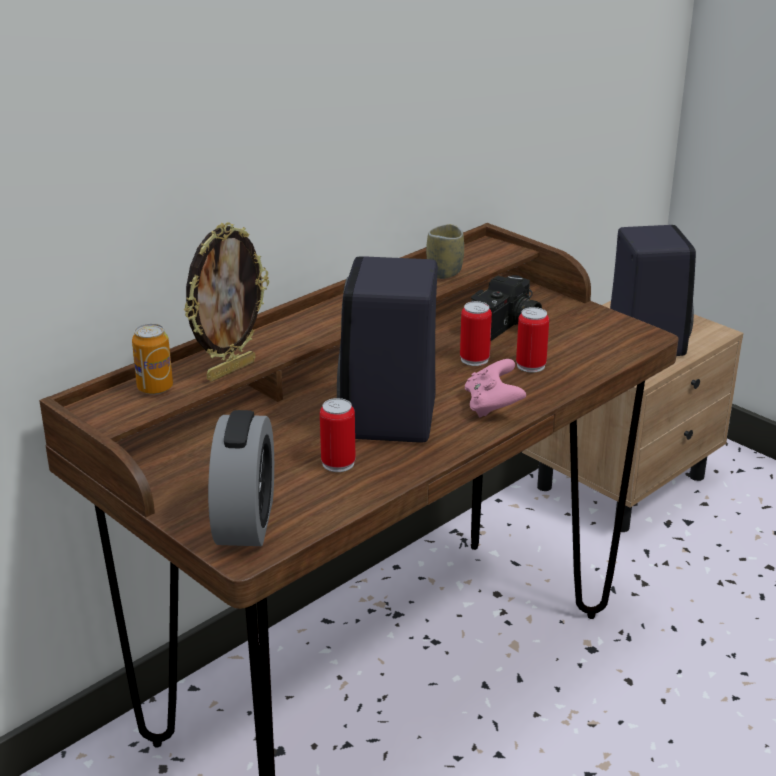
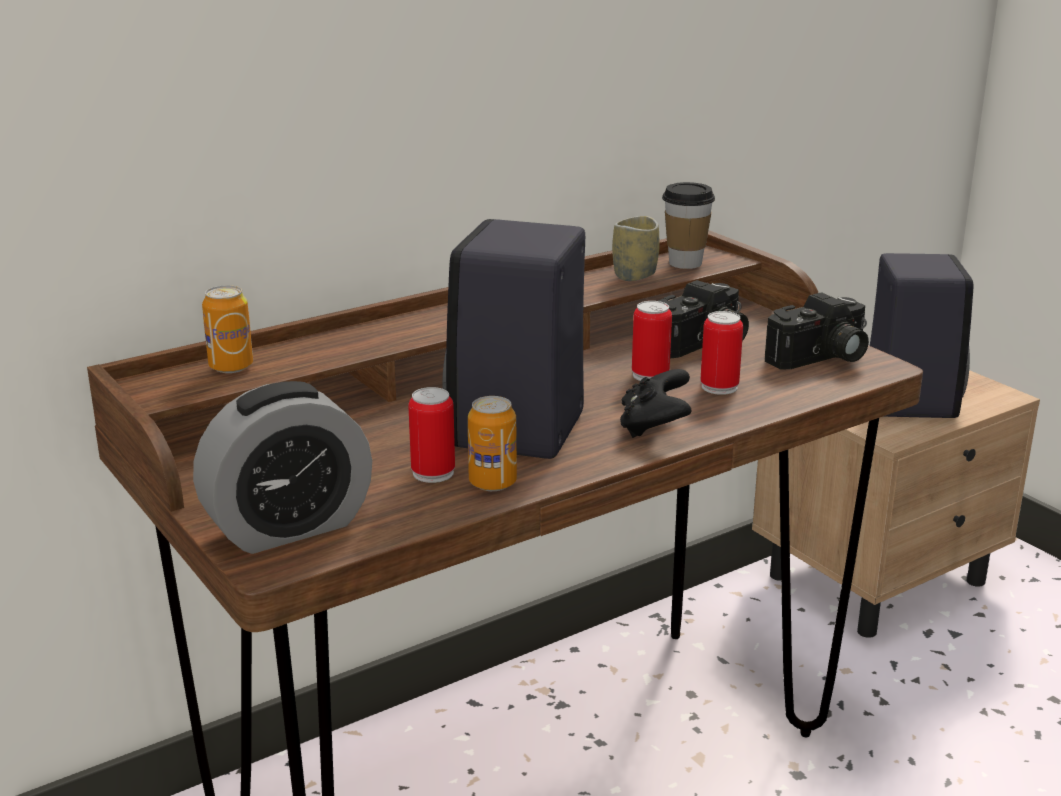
camera: 10 degrees right, 5 degrees down
(230, 370) = (329, 355): picture frame -> none
(245, 521) = (288, 527): alarm clock -> alarm clock turned 45 degrees clockwise
(387, 467) = (492, 483): none -> can
(480, 257) = (685, 263): none -> cup
(492, 406) = (654, 426): pink game controller -> black game controller
(600, 333) = (821, 359): none -> camera

